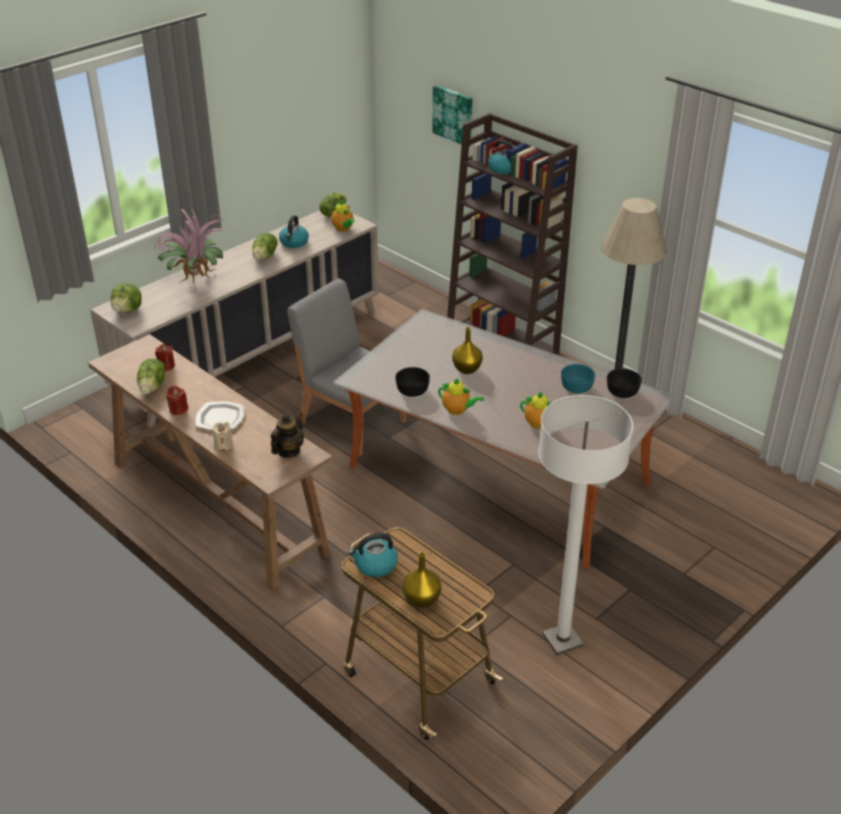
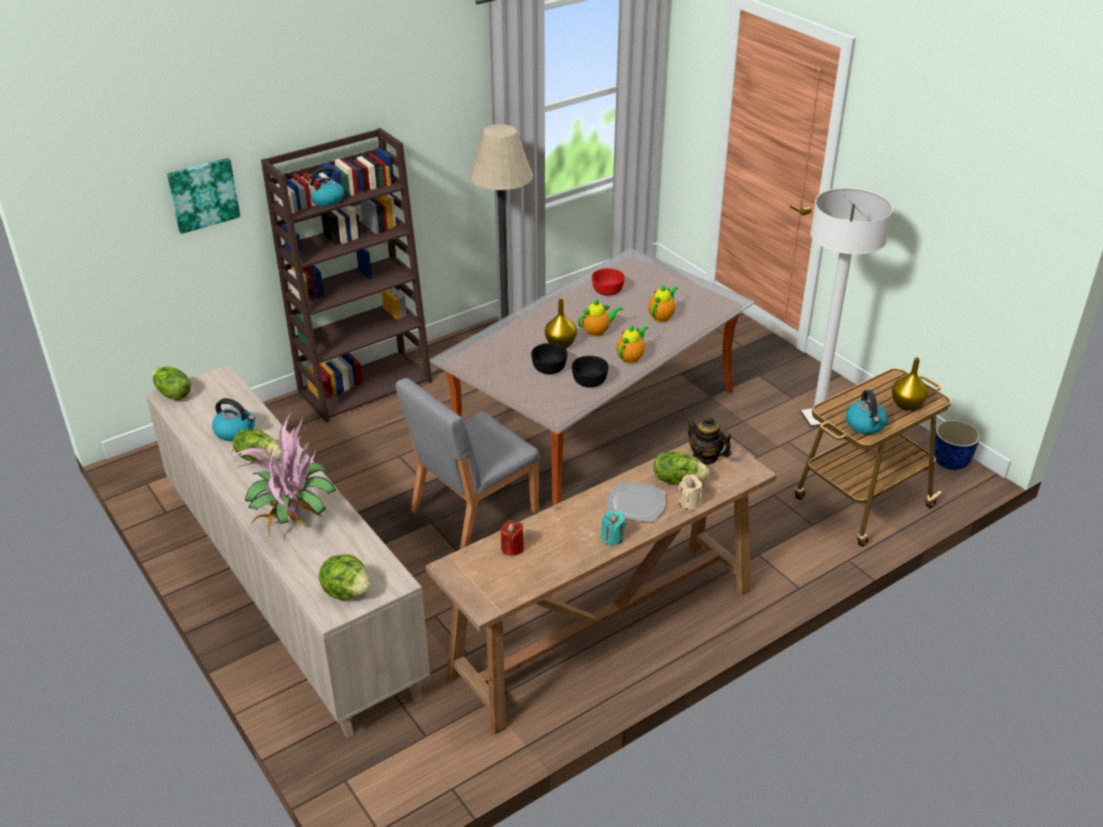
camera: 80 degrees left, 0 degrees up
(153, 387) = (557, 560): lettuce -> lettuce (678, 480)
(178, 409) = (612, 538): red candle -> turquoise candle
(343, 229) = (223, 389): teapot -> teapot (597, 332)
(514, 764) = (950, 463): none -> planter
(577, 387) = (608, 290): turquoise bowl -> red bowl
(621, 391) = (620, 270): black bowl -> black bowl (549, 368)

